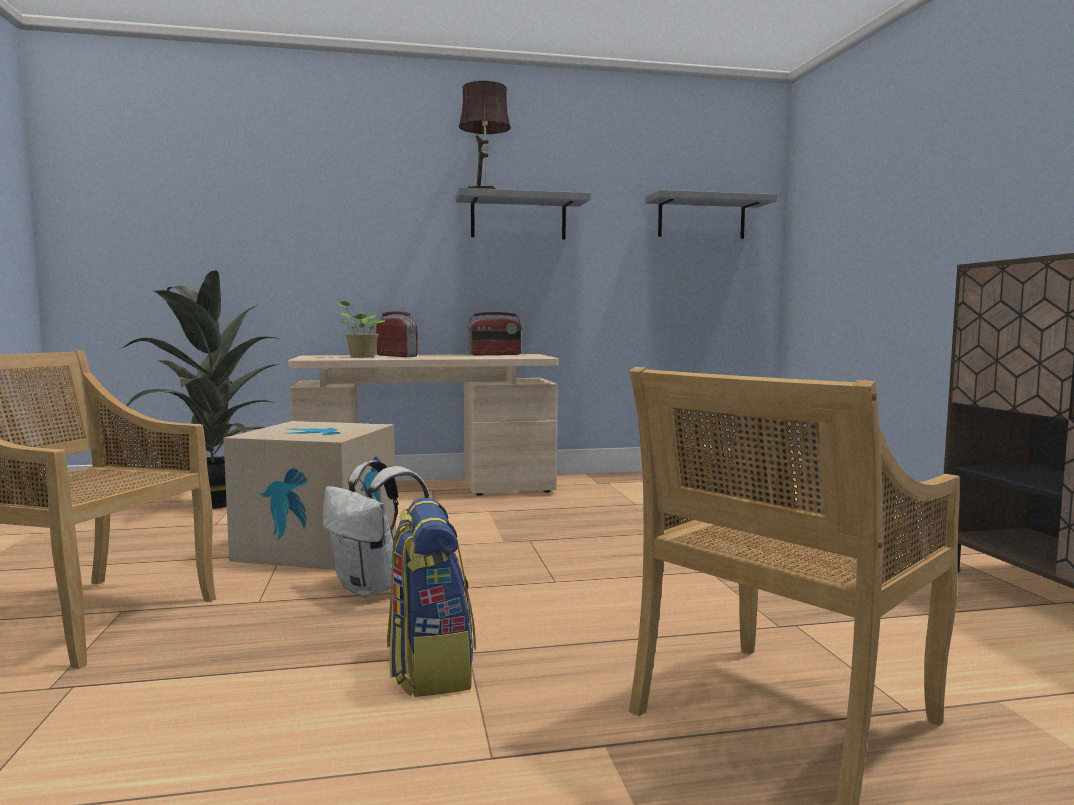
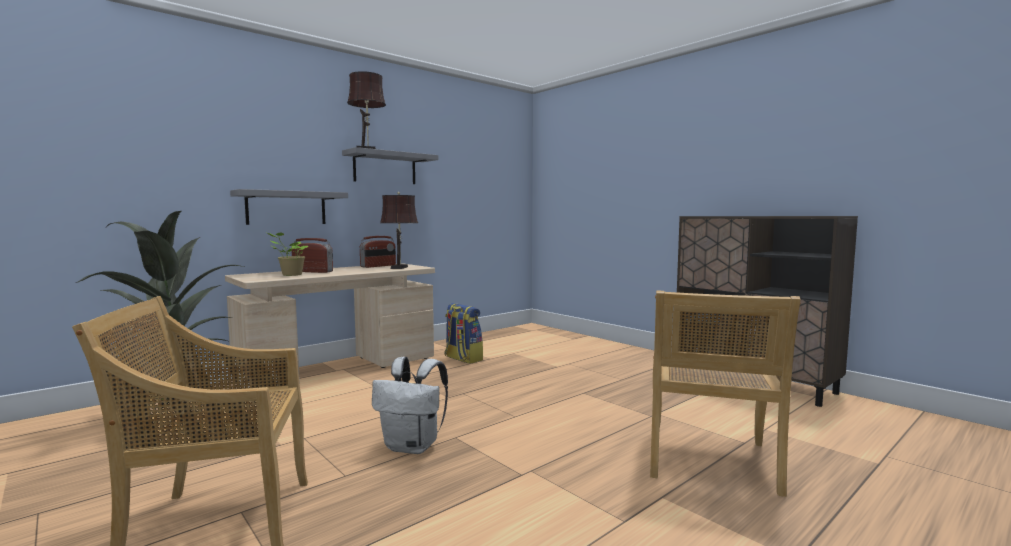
camera: 30 degrees left, 0 degrees up
(317, 546) = (323, 426): cardboard box -> none
(429, 668) = (524, 485): backpack -> backpack (462, 359)
(514, 356) = (400, 267): none -> brown table lamp
(701, 218) = (491, 172): grey shelf -> grey shelf (286, 208)

